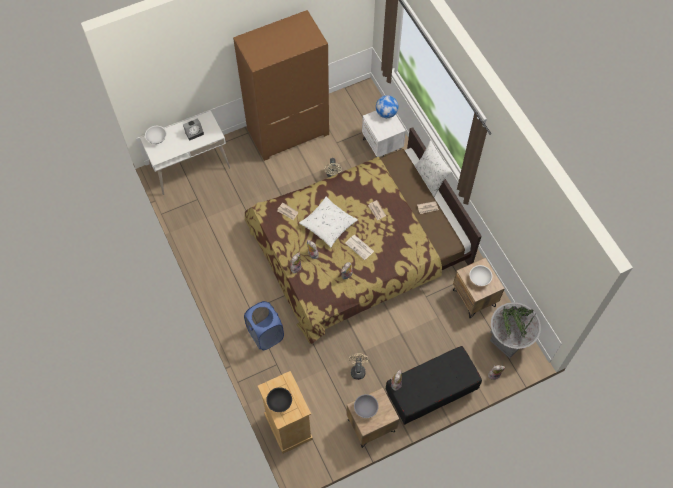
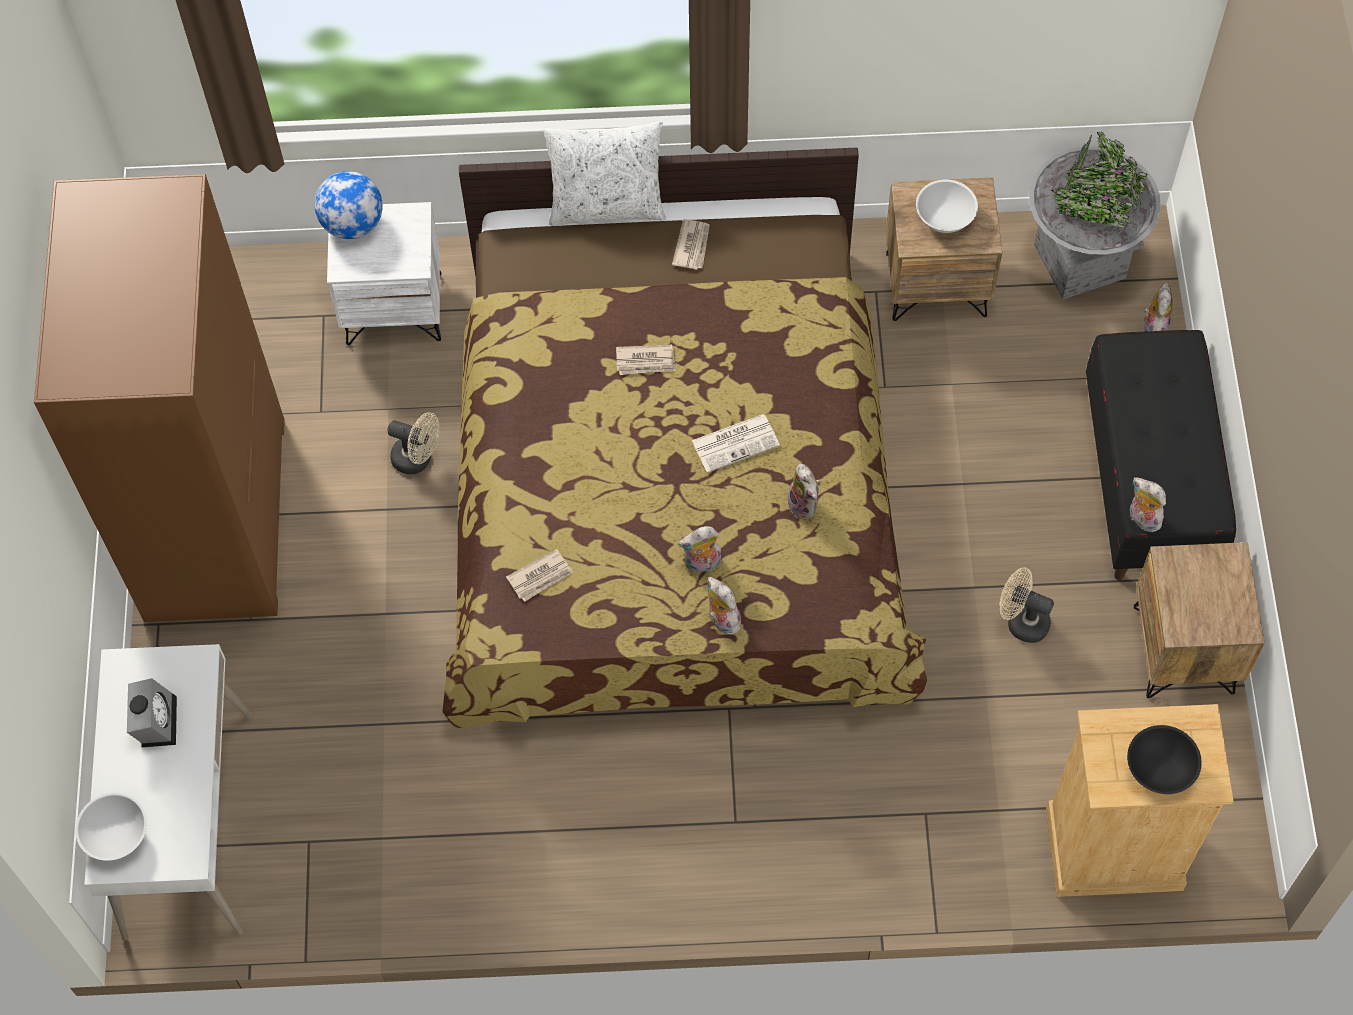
camera: 65 degrees left, 0 degrees up
(265, 334) = (825, 809): blue laundry basket -> none
(328, 224) = (630, 491): white pillow -> none
(365, 408) = (1193, 607): grey bowl -> none

